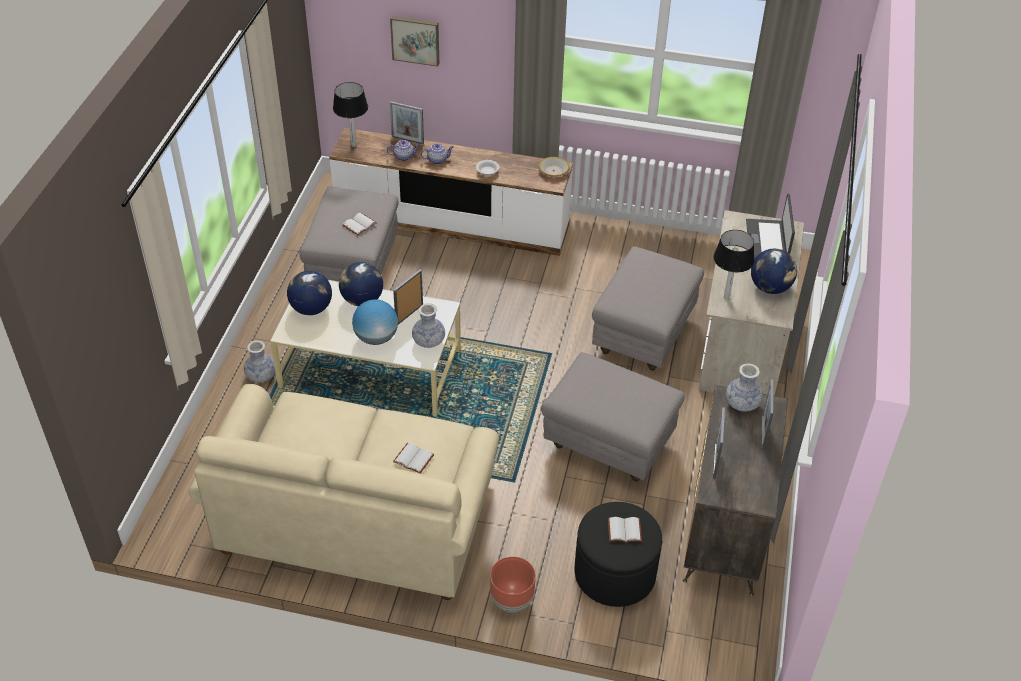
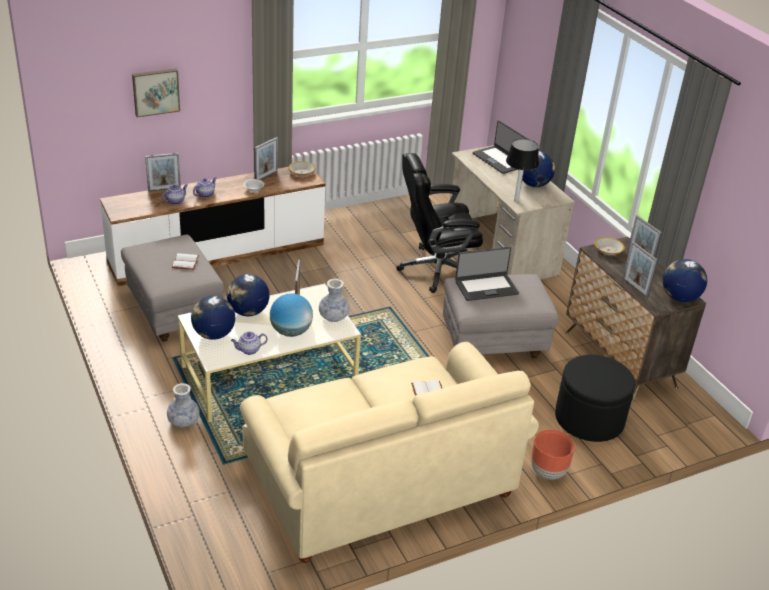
camera: 40 degrees left, 10 degrees down
(323, 338) = (249, 350): none -> teapot
(354, 145) = (123, 207): table lamp -> none
(514, 162) = (266, 176): none -> picture frame
(605, 381) = (486, 287): none -> laptop
(624, 531) = (601, 372): white book -> none
(643, 334) = (436, 269): grey ottoman -> black office chair
(742, 404) = (608, 250): vase -> bowl
(751, 496) = (679, 297): none -> globe

